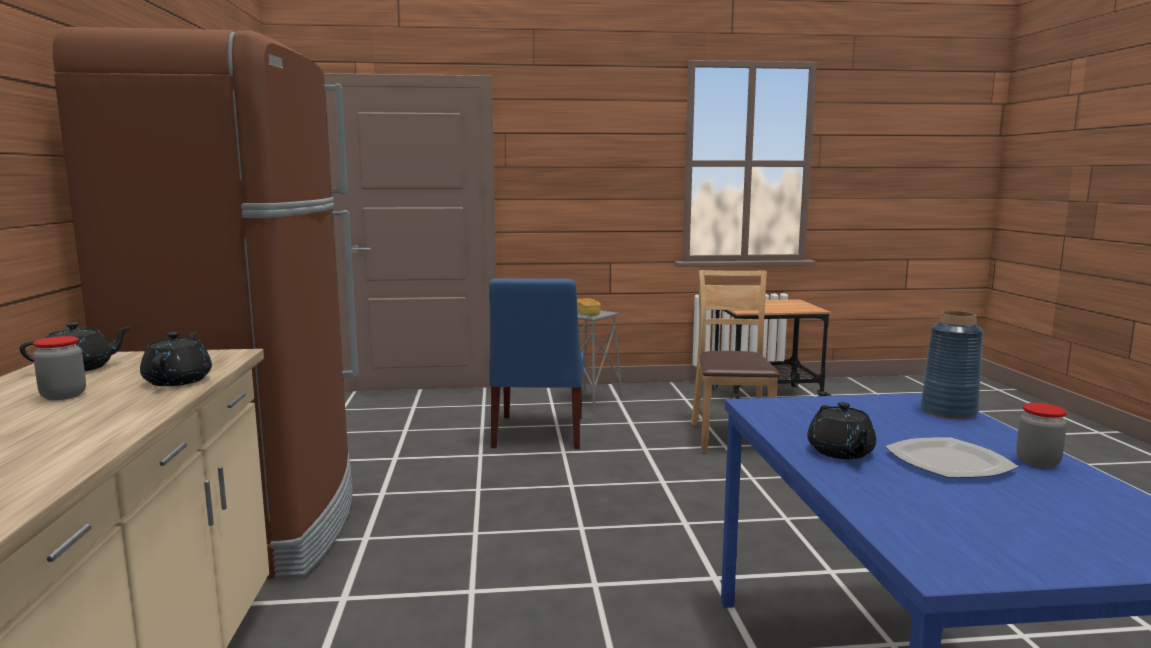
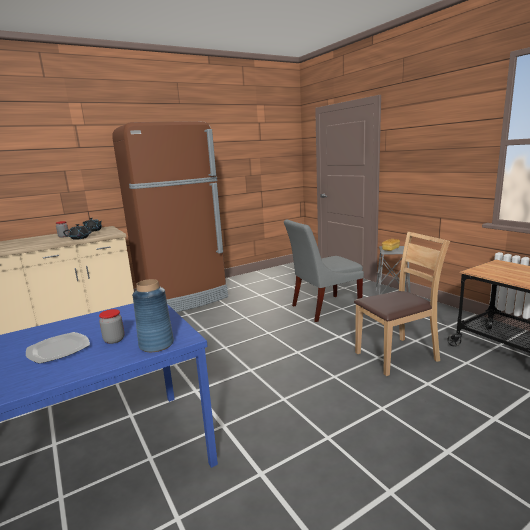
camera: 65 degrees right, 5 degrees up
(537, 434) = (323, 308): blue chair -> grey chair
(840, 452) = (74, 326): black teapot -> none
(1037, 462) = (57, 372): jar -> jar (114, 340)

